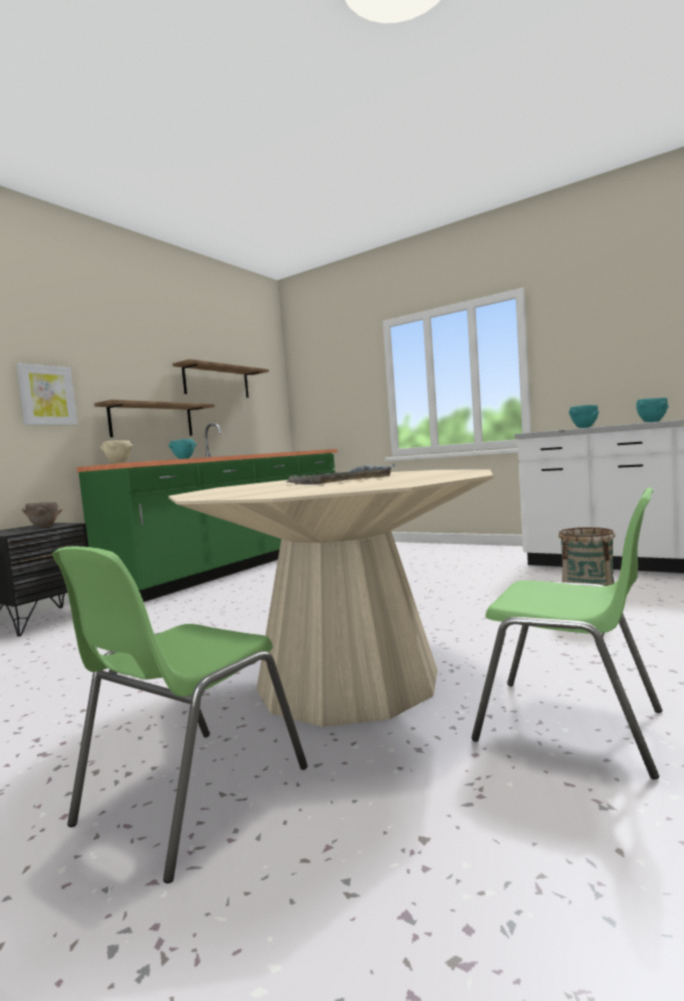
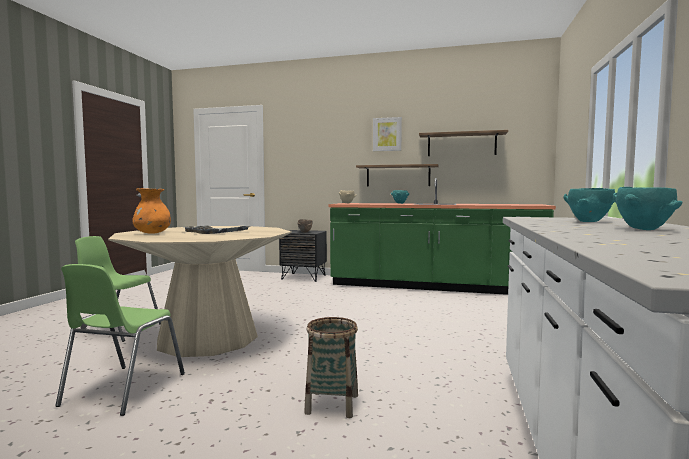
camera: 70 degrees right, 0 degrees up
(47, 395) = (334, 163): picture -> picture (387, 134)
(329, 487) = (152, 233): none -> orange vase

